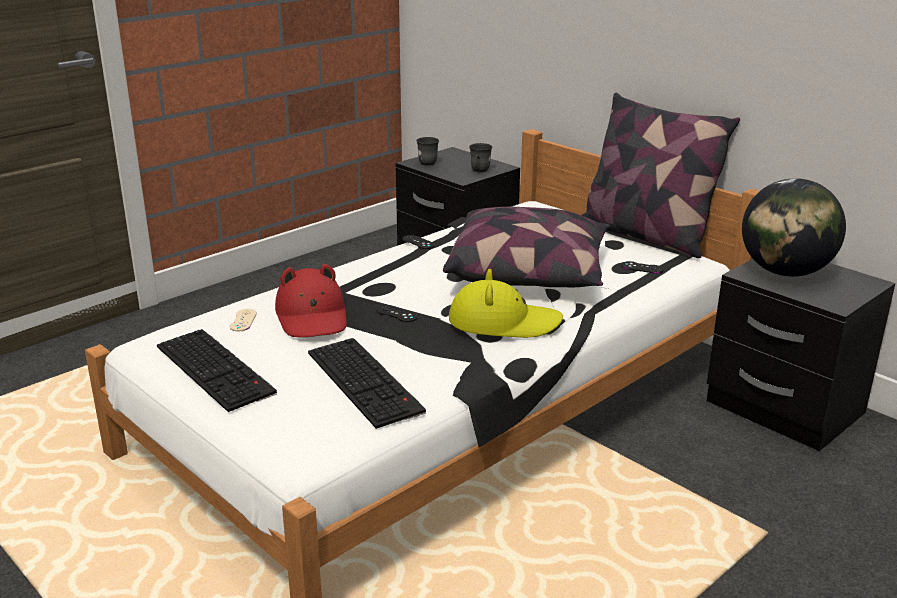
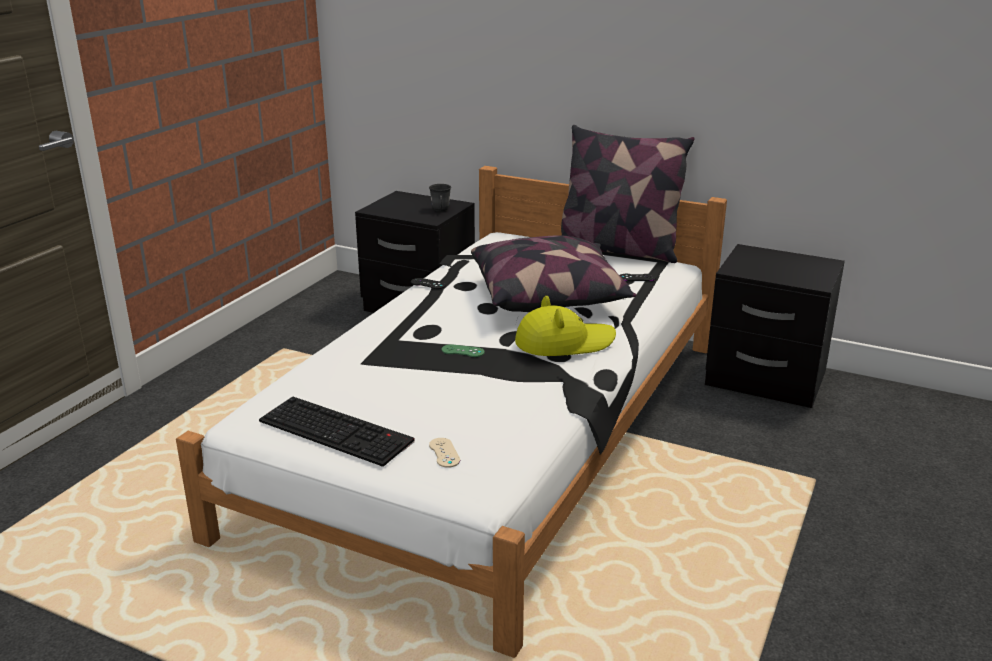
camera: 20 degrees left, 0 degrees up
(243, 320) = (323, 381): beige game controller -> beige game controller (444, 453)
(312, 317) = (387, 367): red hat -> none
(367, 382) = (487, 415): keyboard -> none
(397, 314) = (463, 351): black game controller -> green game controller
(426, 162) = (384, 208): grey mug -> none
(785, 272) = (761, 264): globe -> none

